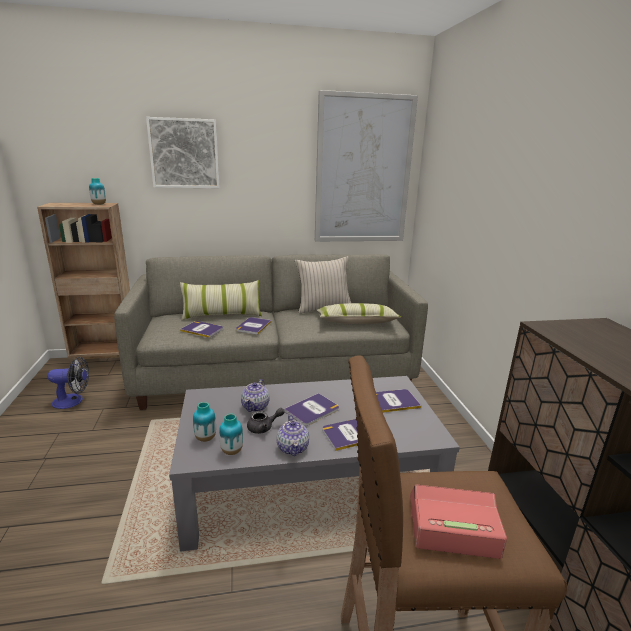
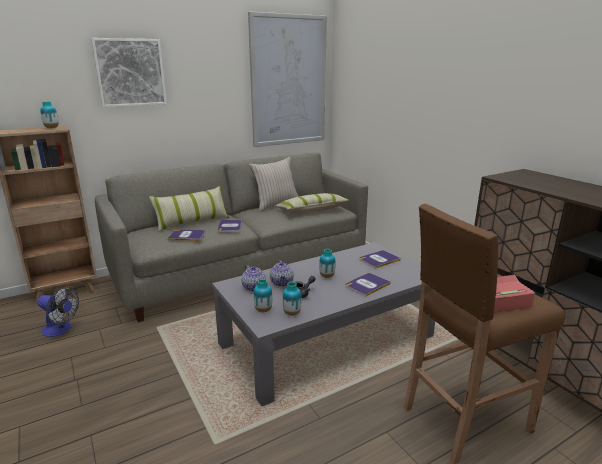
camera: 20 degrees left, 0 degrees up
(73, 401) = (61, 330): fan -> fan turned 45 degrees clockwise
(293, 448) = (334, 301): teapot -> teapot (254, 287)
(312, 410) = (327, 276): book -> vase

